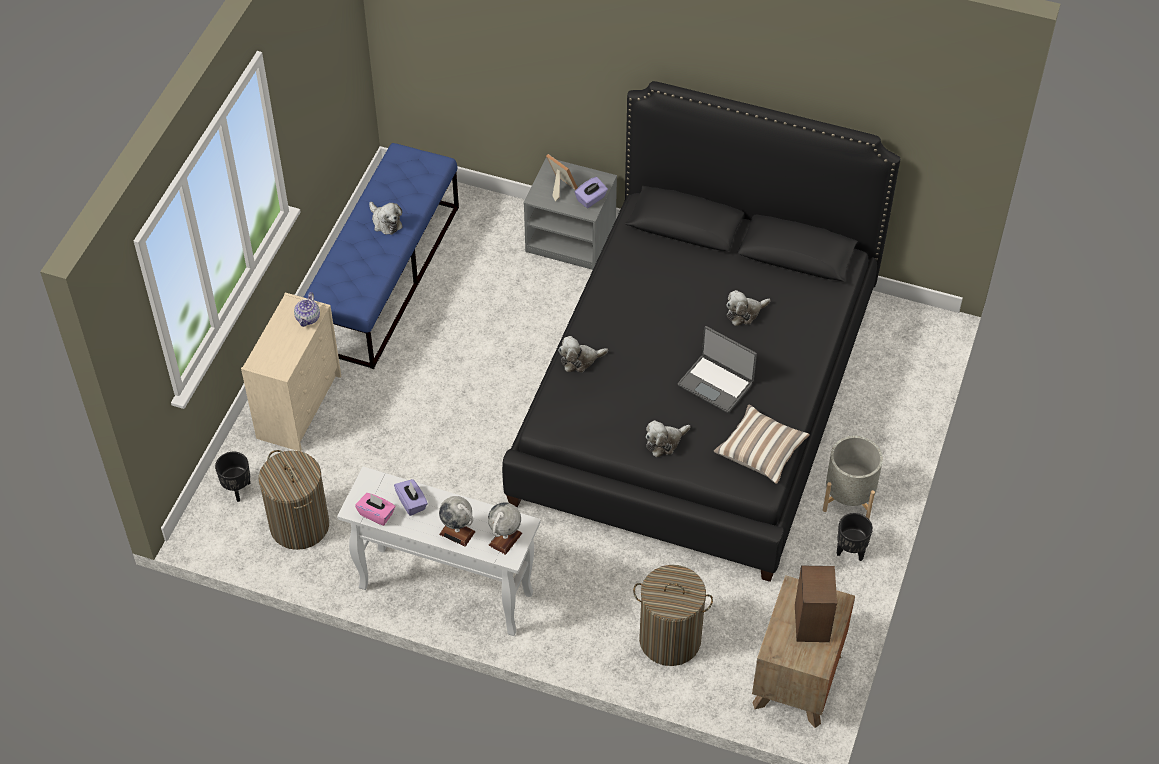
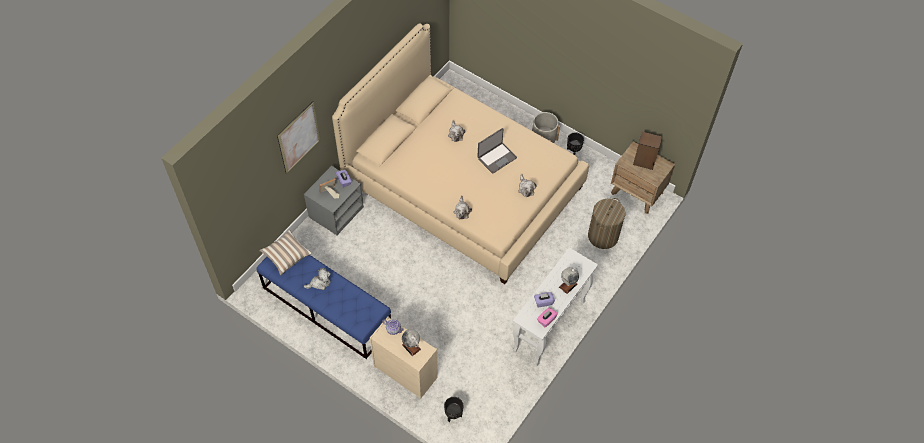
camera: 75 degrees left, 5 degrees up
(299, 525) = (487, 387): laundry basket -> none
(505, 539) = (577, 265): globe -> globe (411, 347)
(562, 56) = (299, 137): none -> picture
(695, 395) = (462, 186): black bed -> beige bed
(761, 452) = (543, 152): pillow -> pillow (286, 256)

